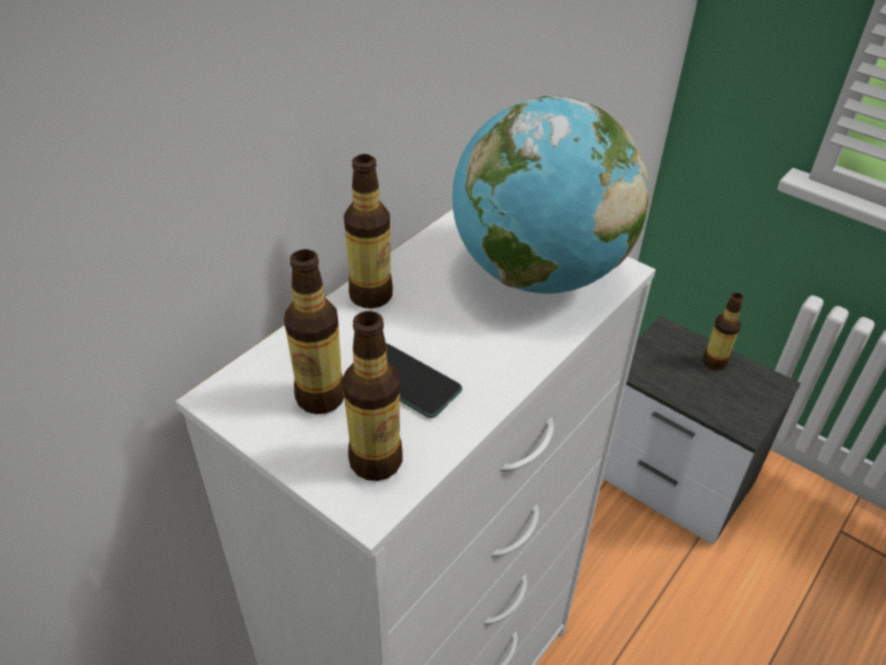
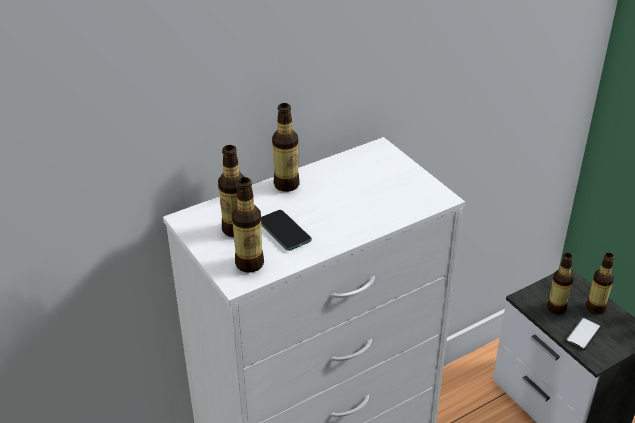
camera: 20 degrees right, 5 degrees down
(537, 274) = (389, 191): globe -> none
(671, 373) = (556, 308): none -> bottle
(716, 399) = (583, 334): none -> phone

